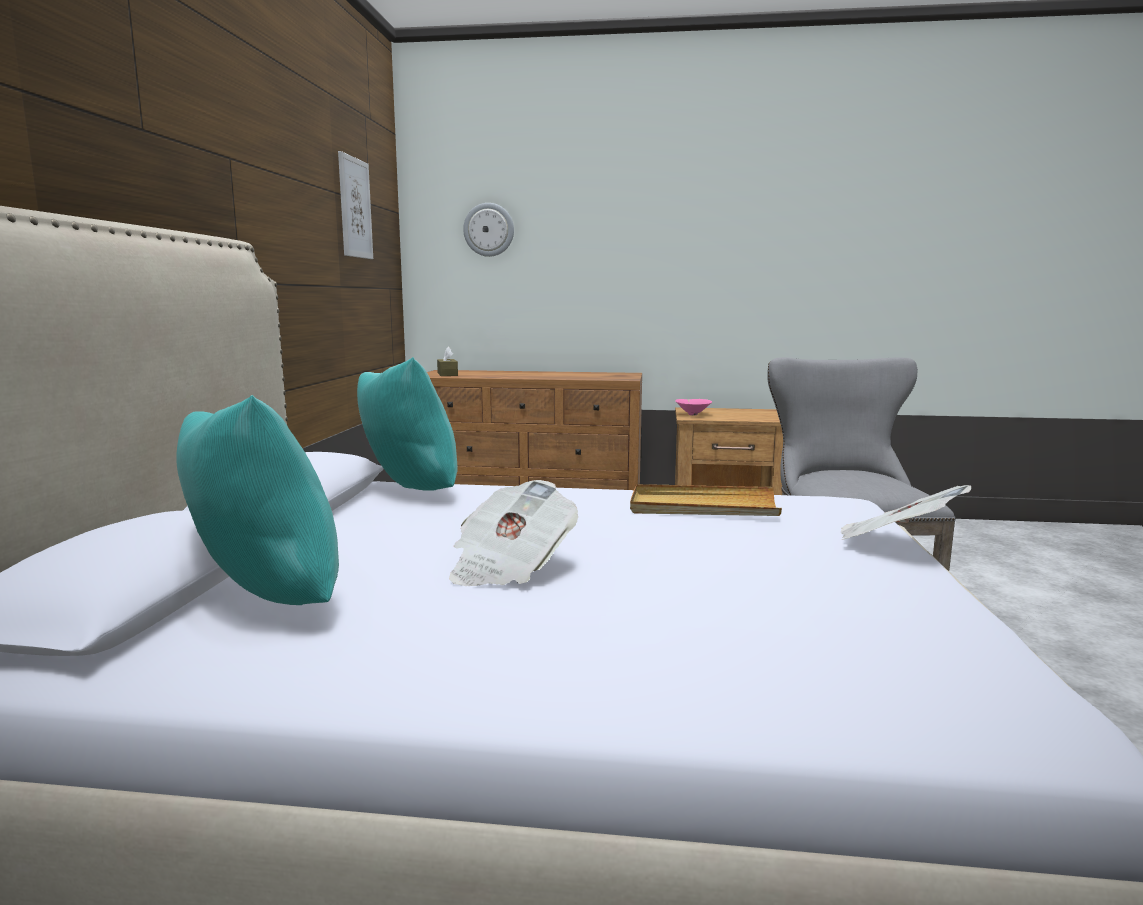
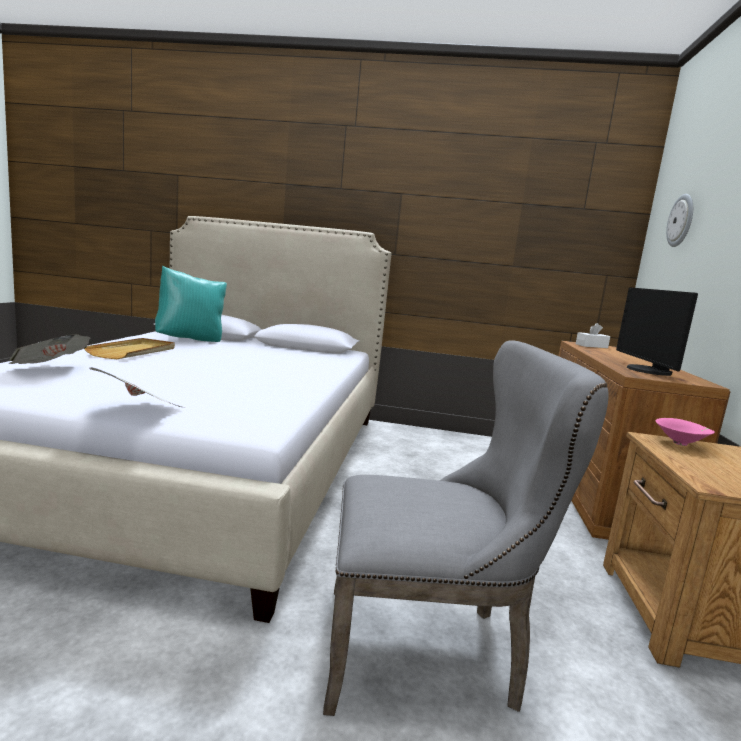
camera: 90 degrees right, 0 degrees up
(355, 208) = (548, 212): picture -> none
(407, 493) = (326, 357): turquoise pillow -> none
(447, 374) = (591, 346): brown tissue box -> white tissue box
(509, 567) = (192, 356): newspaper -> newspaper (50, 369)
(595, 376) = (646, 370): none -> monitor
(703, 507) = (266, 391): beige tray -> beige tray (134, 351)

